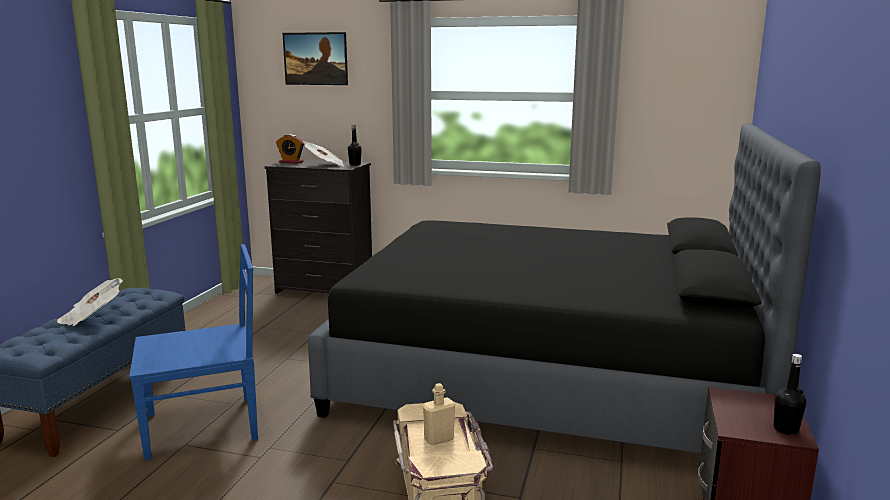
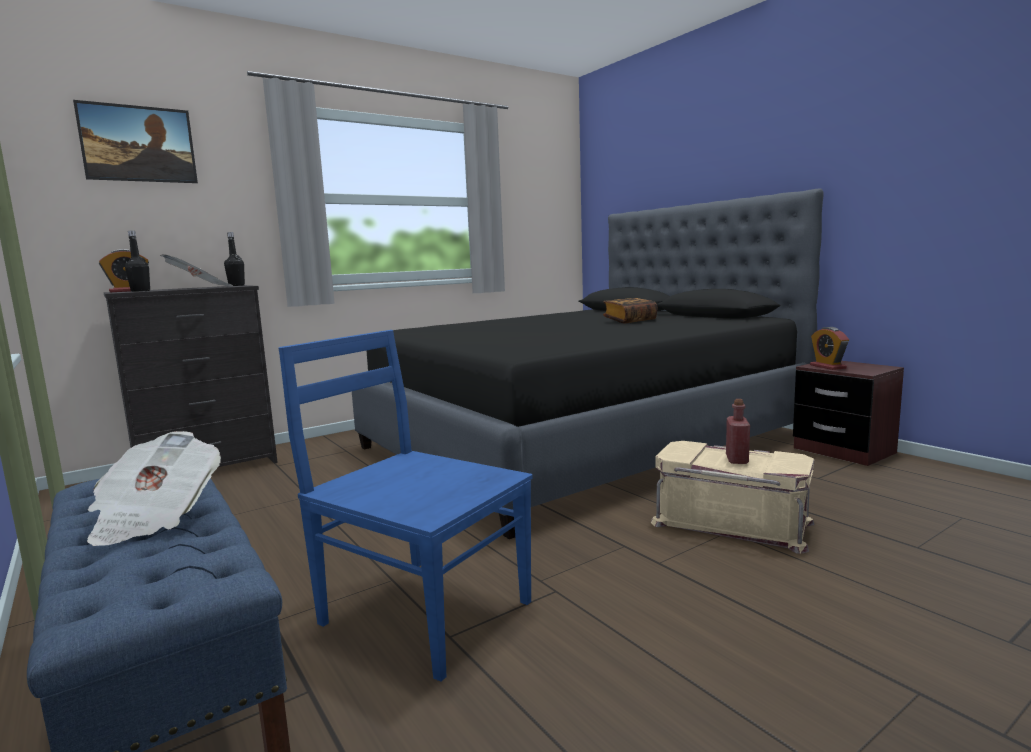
camera: 50 degrees left, 5 degrees down
(205, 426) = (422, 610): blue chair -> blue chair turned 75 degrees counterclockwise
(439, 439) = (737, 459): beige bottle -> red bottle
(597, 269) = (630, 321): none -> book
(735, 403) = (827, 366): none -> alarm clock
(785, 429) = (874, 366): black bottle -> black bottle (140, 291)

